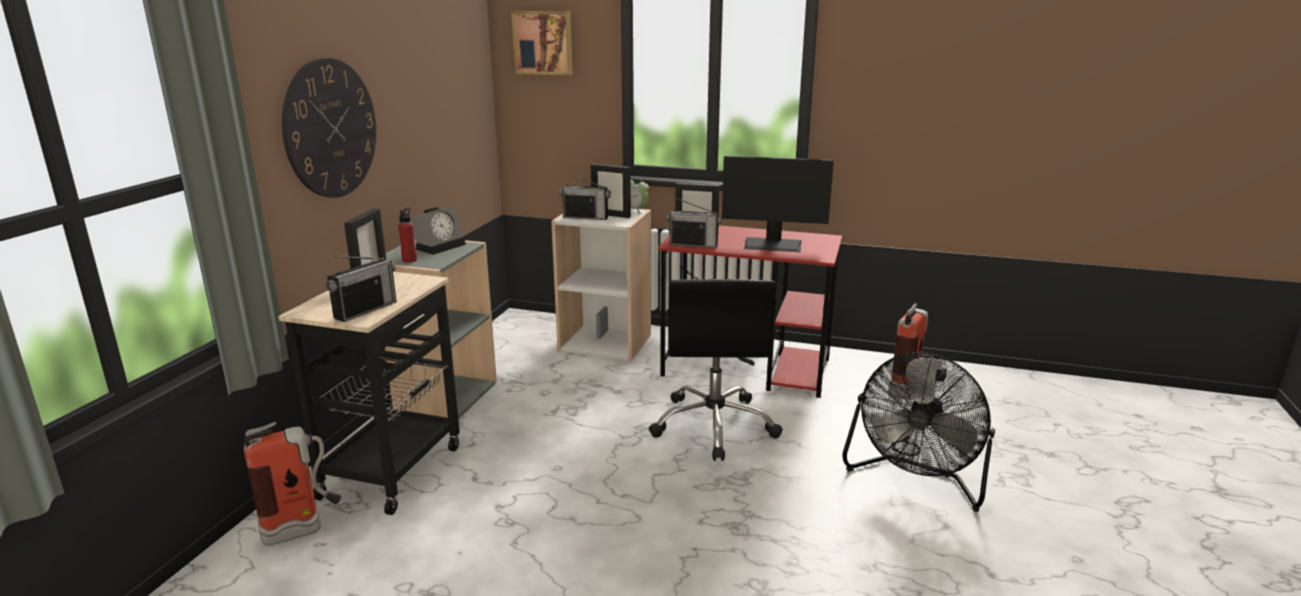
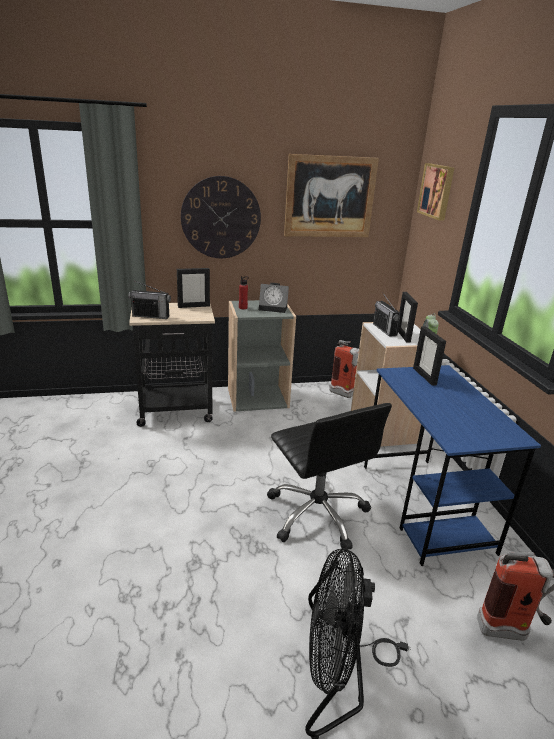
camera: 60 degrees right, 5 degrees up
(304, 530) = (116, 409): fire extinguisher -> fire extinguisher (346, 395)
(429, 70) = (330, 197): none -> picture
(693, 245) = (400, 380): radio -> none
(714, 426) = (317, 514): black office chair -> black office chair turned 90 degrees counterclockwise
(747, 368) = (425, 507): red desk -> blue desk
(773, 245) = (452, 413): monitor -> none

